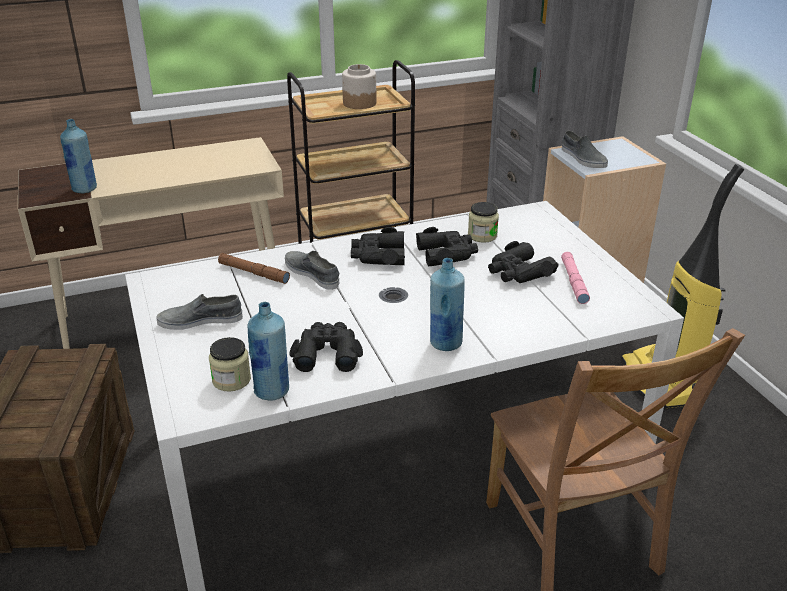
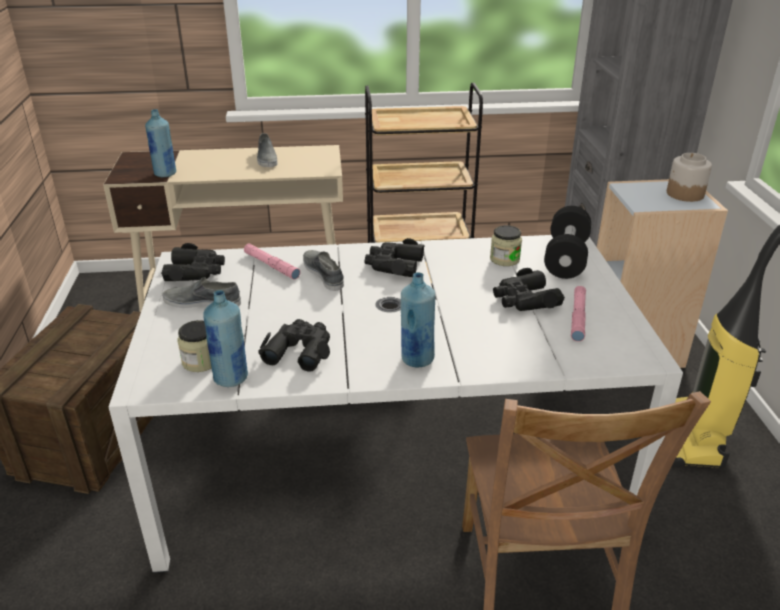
camera: 15 degrees right, 0 degrees up
(253, 273) = (271, 265): brown flashlight -> pink flashlight
(359, 103) = (429, 121): jar -> jar (685, 194)
(447, 254) = (461, 272): black binoculars -> black binoculars (196, 271)
(538, 227) = (566, 258): none -> black dumbbell
(583, 158) = (638, 195): grey shoe -> grey shoe (266, 158)

